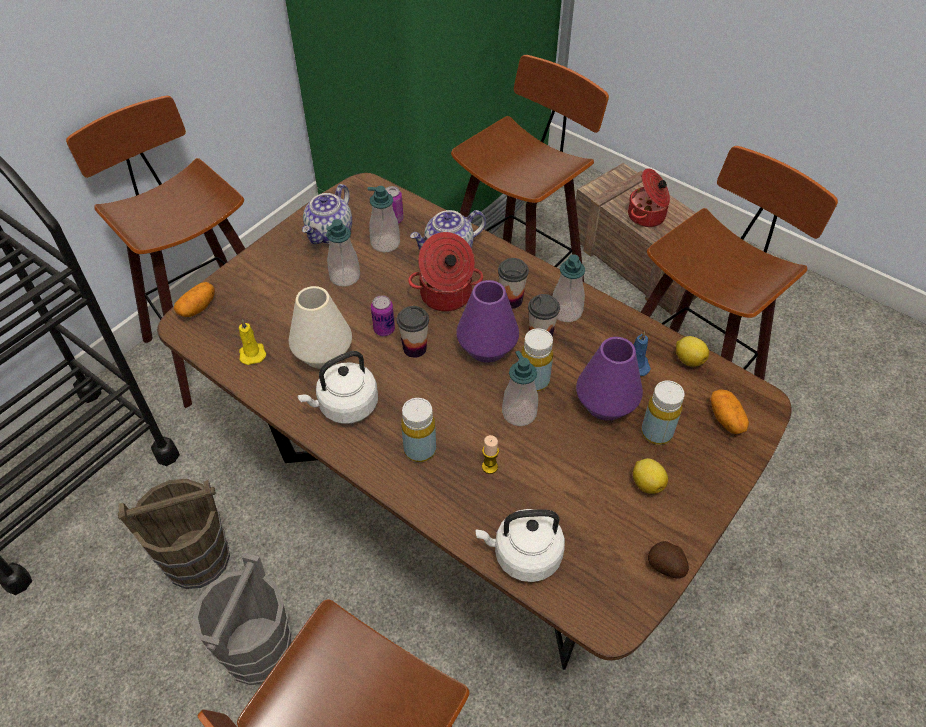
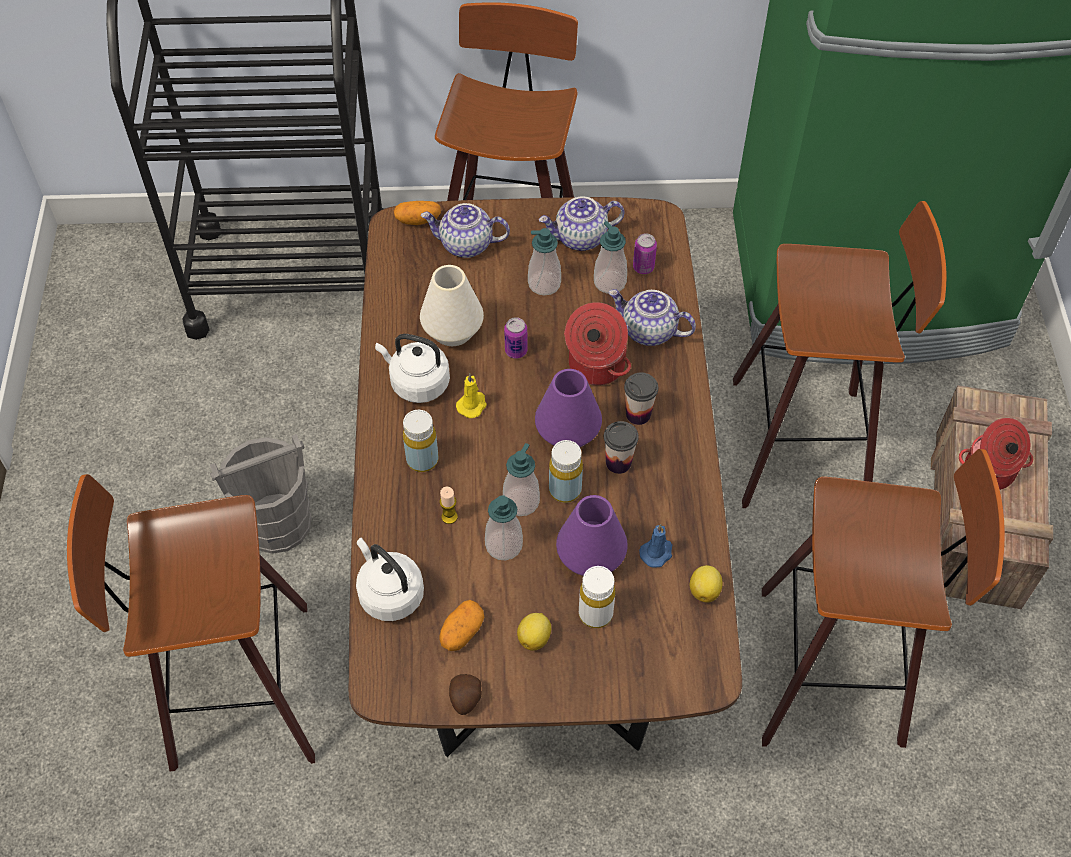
camera: 50 degrees right, 5 degrees up
(197, 558) = (312, 421): brown bucket -> none
(252, 353) = (409, 287): yellow candle -> yellow candle (472, 405)
(256, 296) = (465, 245): none -> teapot
(414, 348) = (517, 385): cup -> none
(566, 311) = (667, 463): soap dispenser -> soap dispenser (504, 545)
(656, 432) = (595, 613): yellow bottle -> white bottle
(726, 419) = (662, 659): potato -> potato (461, 632)

